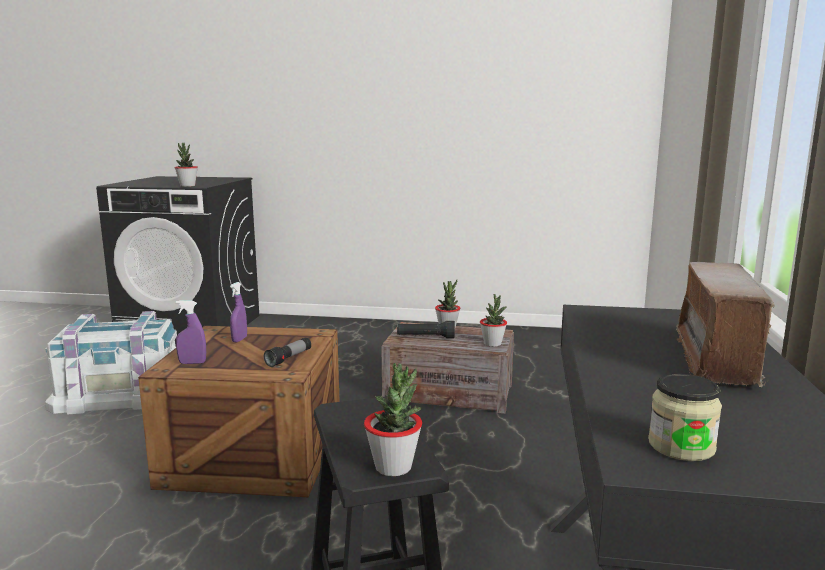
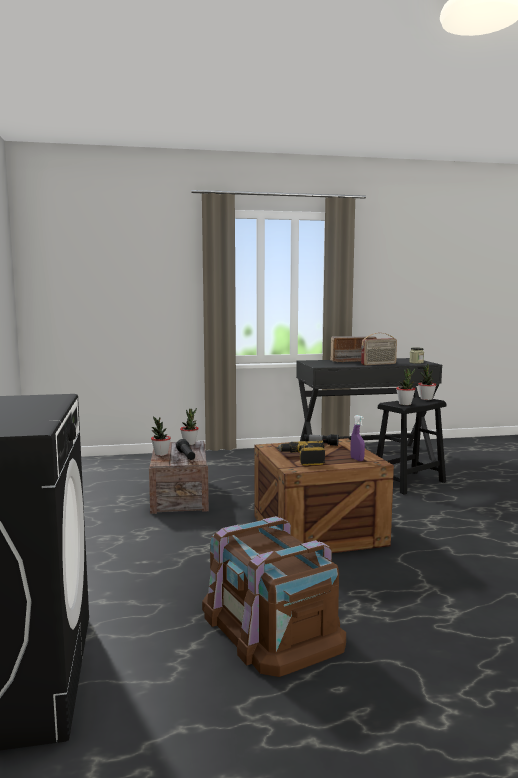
camera: 110 degrees left, 5 degrees down
(120, 393) = (269, 625): white storage box -> brown storage box
(187, 186) = (56, 400): potted plant -> potted plant (405, 404)
(239, 339) = (303, 459): purple spray bottle -> power drill
(625, 373) = (379, 364): none -> radio

